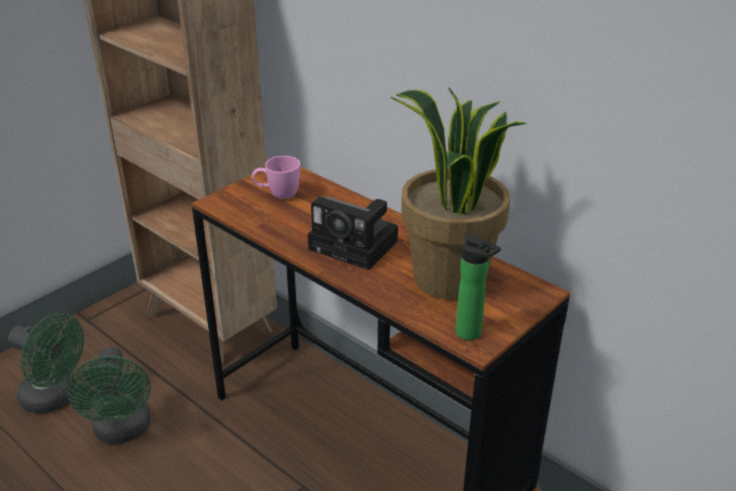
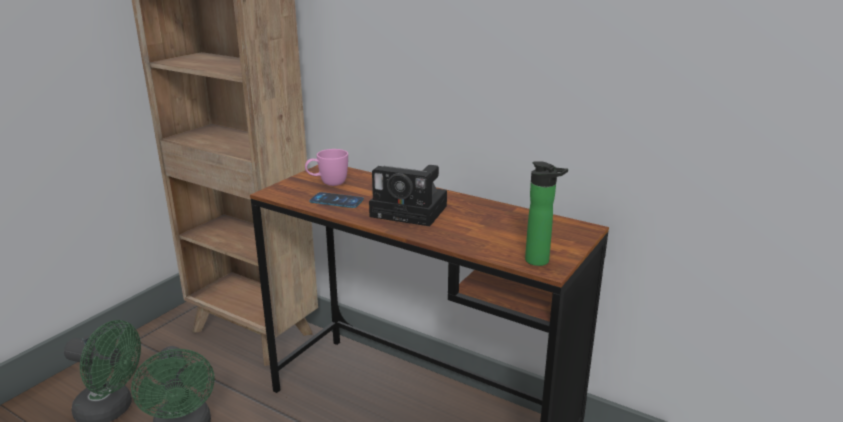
camera: 10 degrees left, 10 degrees down
(280, 221) = (336, 200): none -> phone
(448, 279) = (502, 227): potted plant -> none

